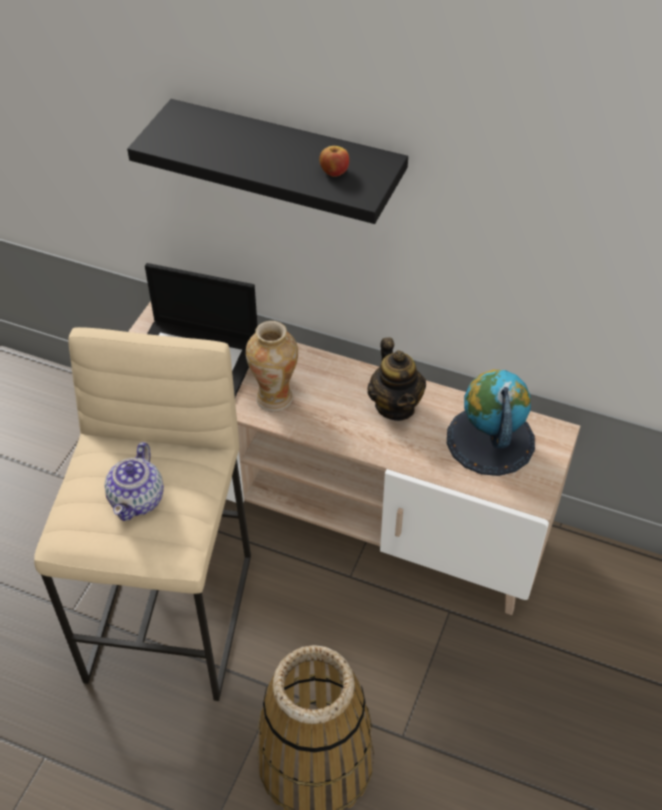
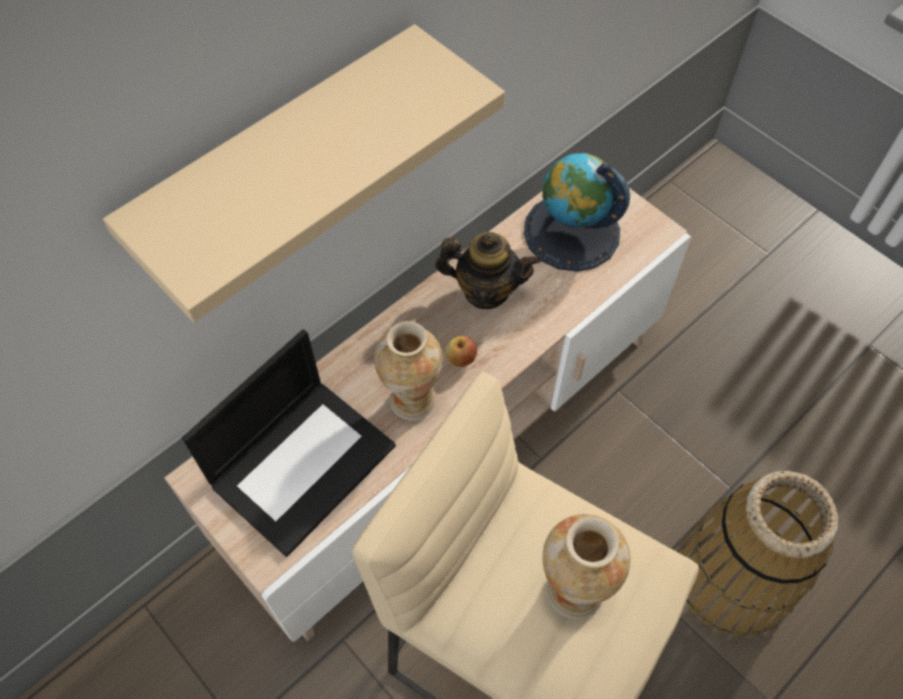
camera: 65 degrees left, 10 degrees up
(138, 499) = (572, 589): teapot -> vase
(287, 161) = (280, 158): black shelf -> beige shelf
(334, 172) = (403, 100): apple -> apple (461, 359)

